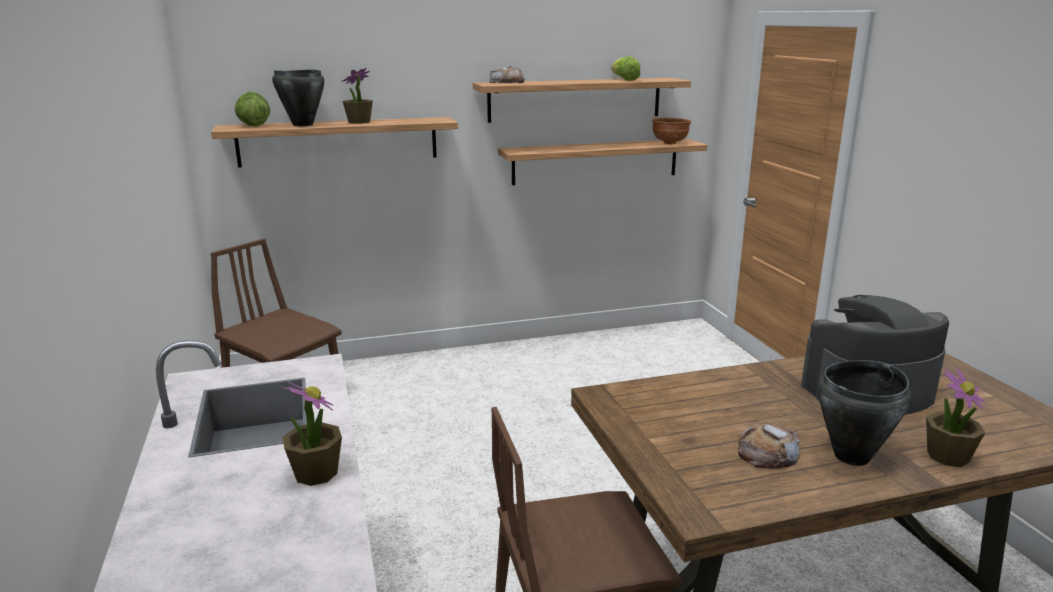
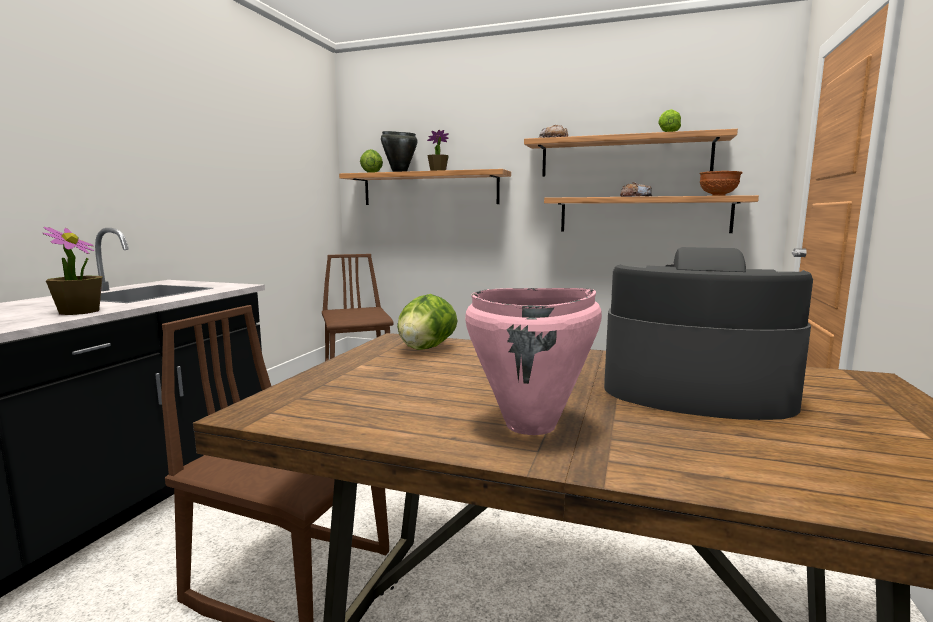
camera: 35 degrees right, 10 degrees down
(648, 400) = (426, 348): none -> lettuce
(767, 453) = (438, 398): bread -> bread (635, 196)
(852, 456) = (531, 425): black cooking pot -> pink cooking pot
(947, 456) = (681, 464): potted plant -> none

